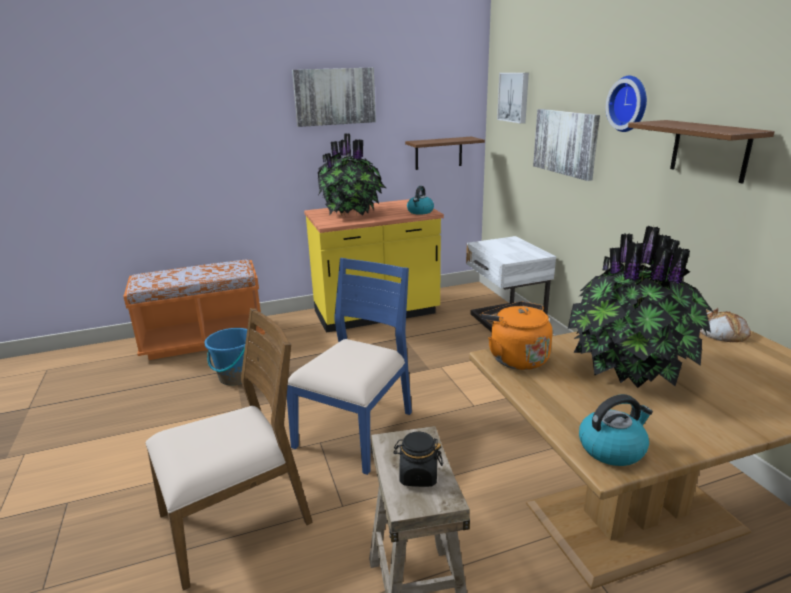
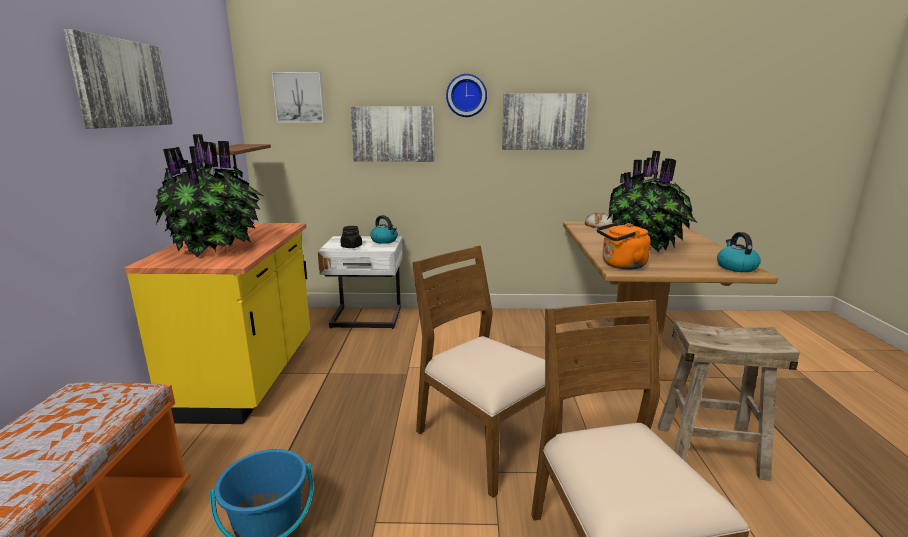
camera: 70 degrees left, 5 degrees down
(357, 429) = (484, 440): blue chair -> brown chair
(418, 475) = (739, 337): black jar -> black jar (351, 246)
(420, 212) = (279, 227): kettle -> kettle (385, 241)
(709, 150) = (544, 122): shelf -> picture

